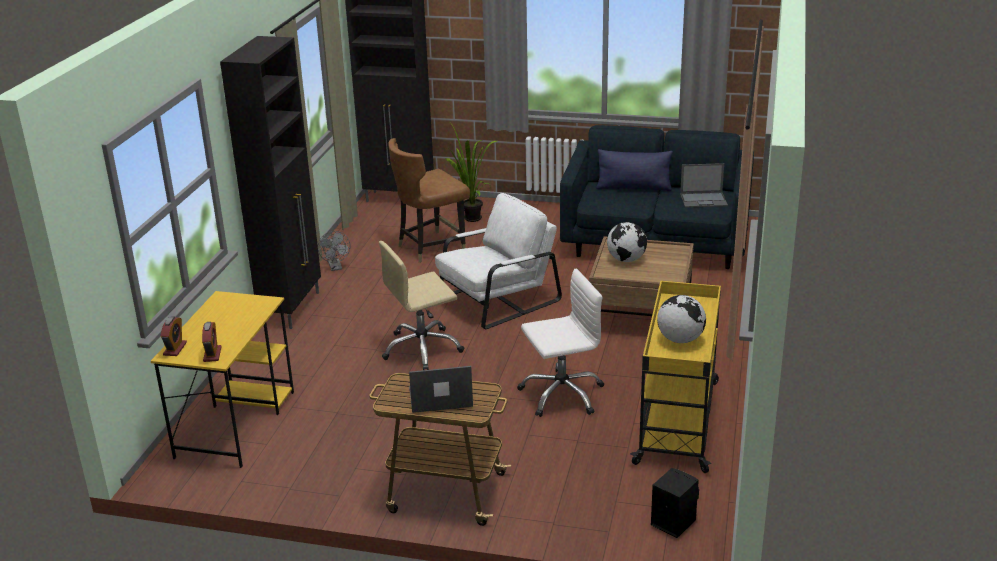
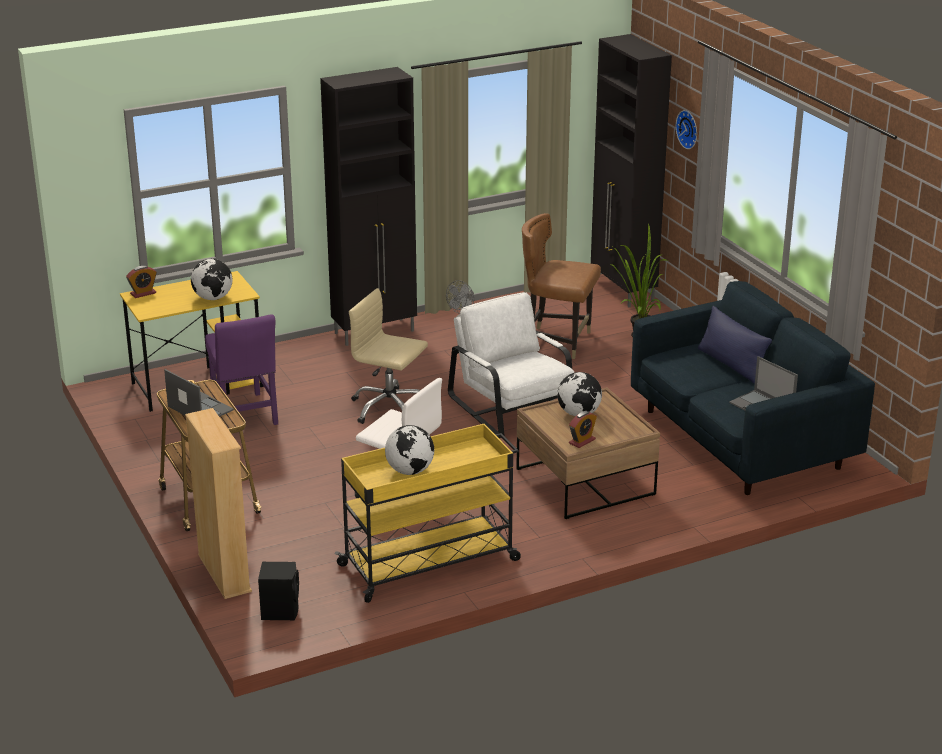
camera: 50 degrees right, 0 degrees up
(212, 354) = (151, 308): alarm clock -> alarm clock (582, 441)
(249, 318) = (213, 298): none -> globe
(328, 419) = (244, 415): none -> purple chair
(454, 32) = (689, 129): none -> wall clock
(497, 300) = (513, 407): white armchair -> white armchair turned 135 degrees counterclockwise
(579, 530) = (224, 573): none -> beige bookcase

